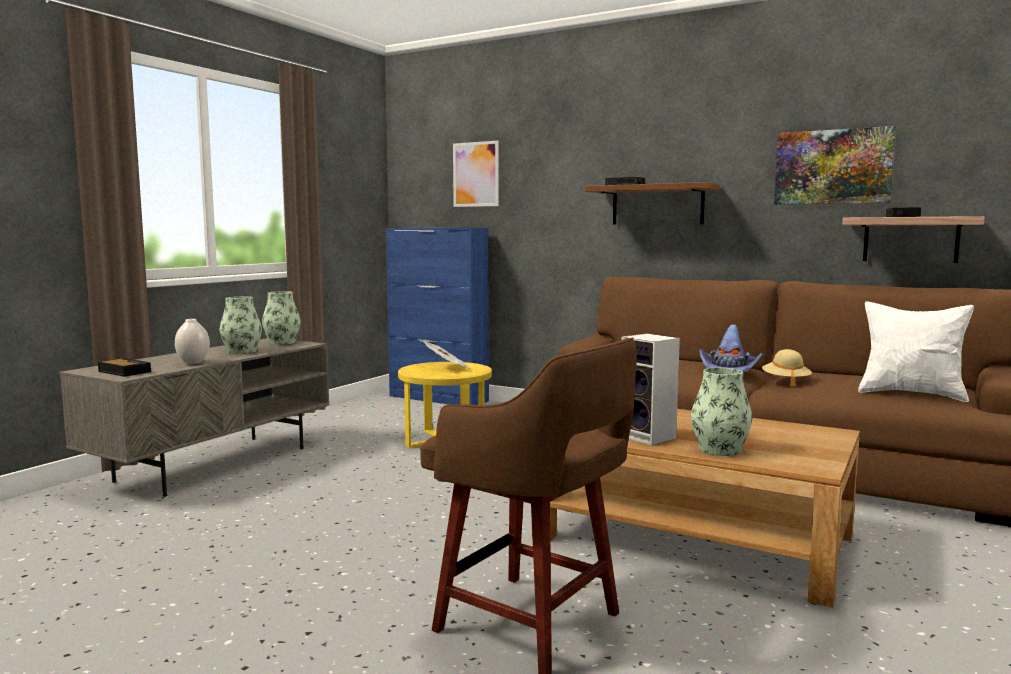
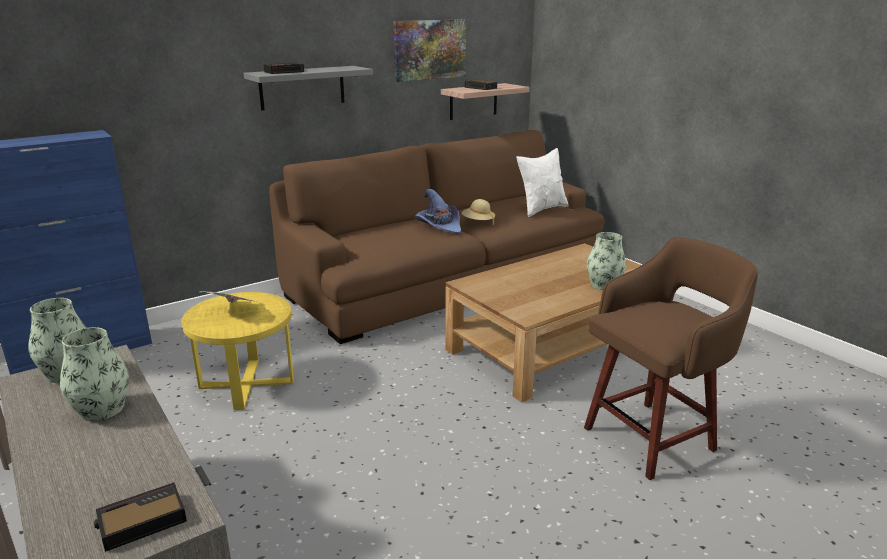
camera: 65 degrees left, 15 degrees up
(194, 363) = (145, 453): white vase -> none
(476, 174) = (64, 60): picture -> none
(650, 437) = (564, 294): speaker -> none
(657, 205) = (302, 87): brown shelf -> grey shelf

